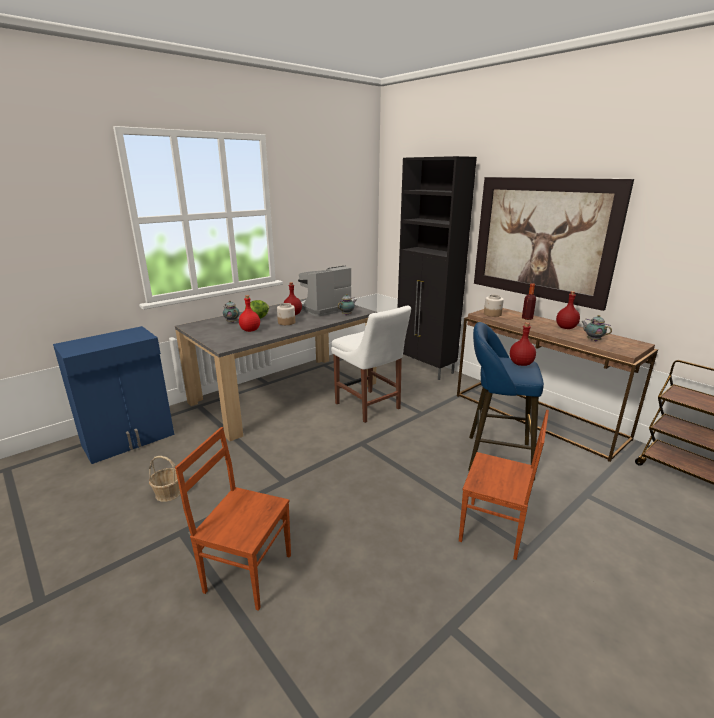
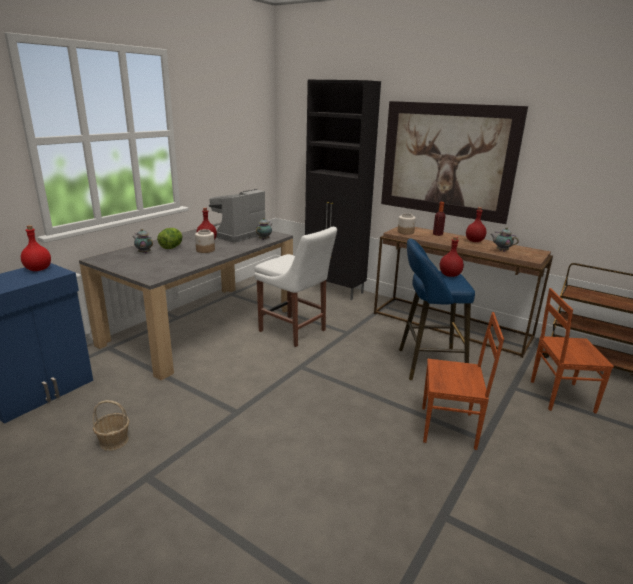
camera: 15 degrees left, 0 degrees up
(248, 571) = (235, 502): brown chair -> brown chair (560, 396)
(250, 330) = (171, 260): red bottle -> red bottle (39, 269)

